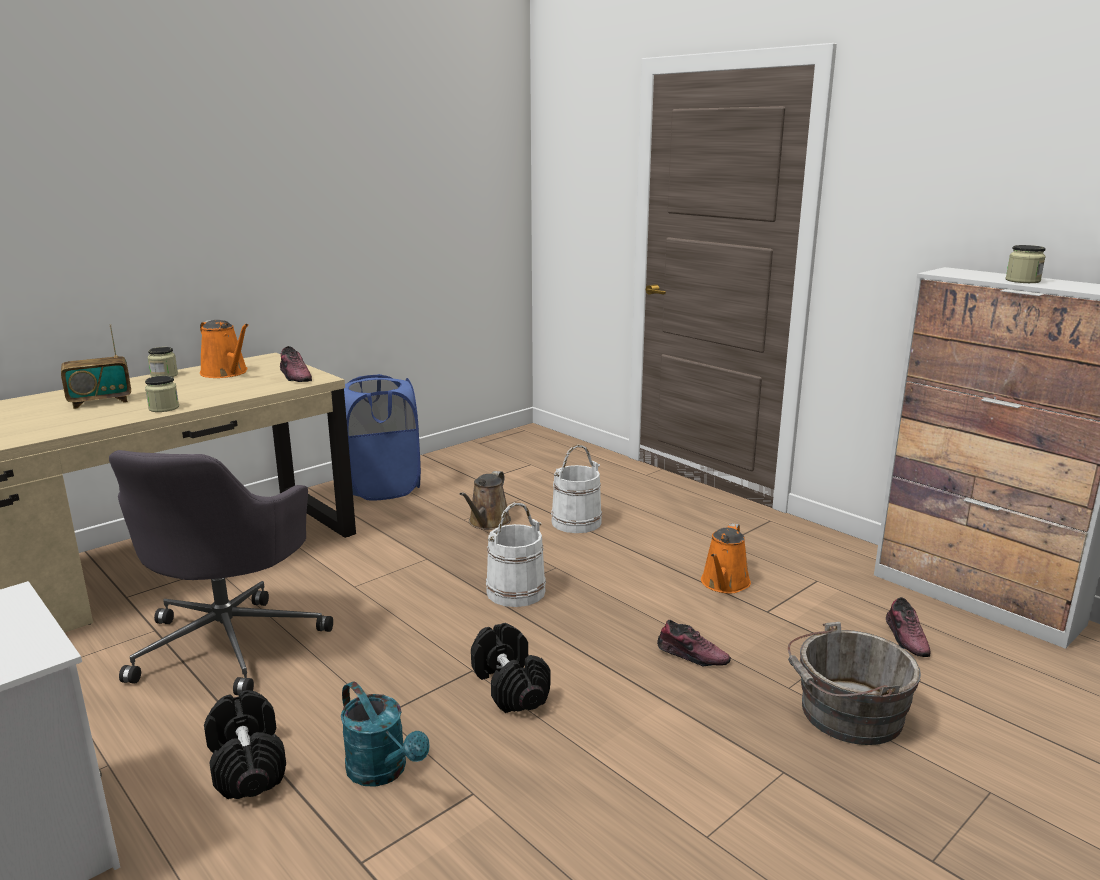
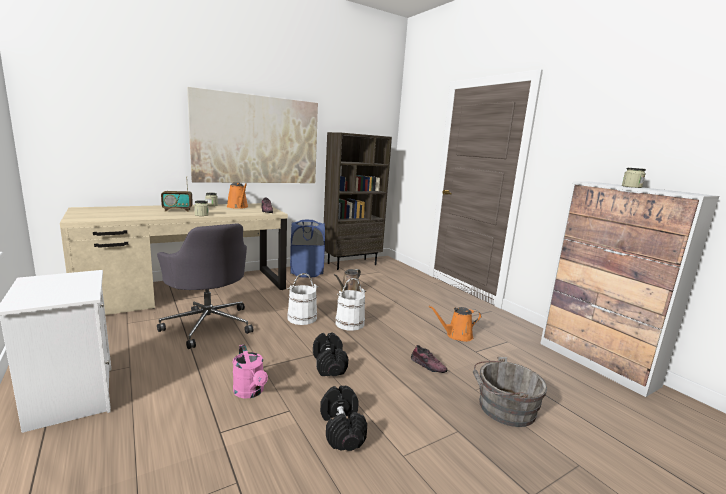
camera: 10 degrees right, 5 degrees down
(230, 642) = (209, 325): grey office chair -> grey office chair turned 60 degrees counterclockwise
(243, 217) = (257, 140): none -> picture
(246, 764) = (189, 377): black dumbbell -> black dumbbell (341, 428)
(383, 772) = (250, 392): turquoise watering can -> pink watering can
(468, 453) = (352, 264): none -> brown bookcase
(576, 522) = (391, 298): white bucket -> white bucket (302, 318)
(724, 584) = (457, 335): orange watering can -> orange watering can turned 45 degrees clockwise
(906, 638) = (550, 376): shoe -> none

